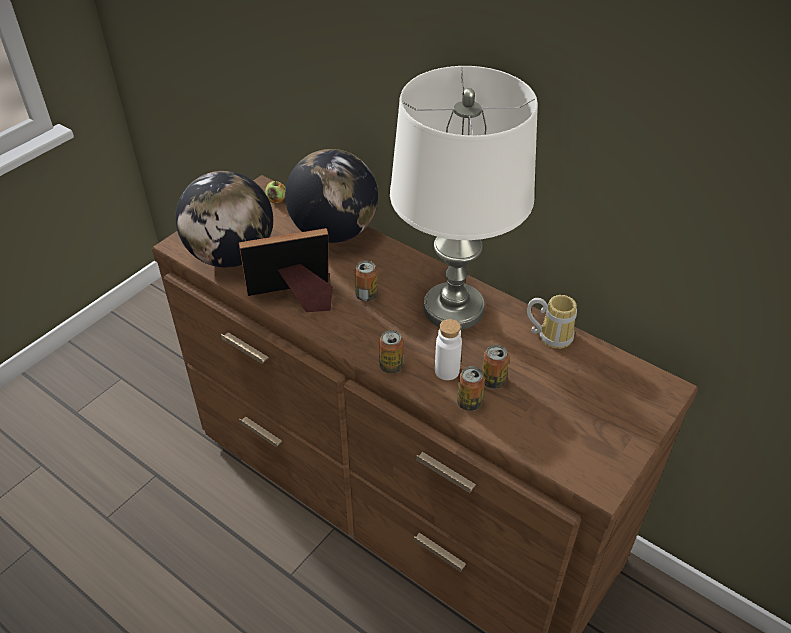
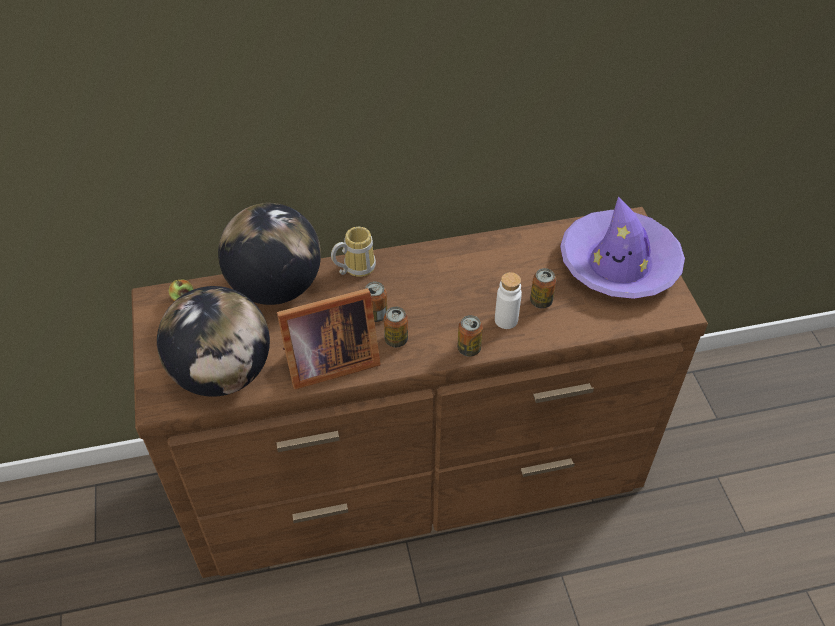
camera: 50 degrees left, 5 degrees up
(294, 298) = (327, 362): picture frame -> picture frame turned 135 degrees counterclockwise
(453, 308) = (446, 274): white table lamp -> none
(469, 403) = (548, 328): can -> can (396, 340)
(550, 335) = (528, 241): mug -> mug (355, 267)
(602, 409) = (619, 264): none -> purple hat

